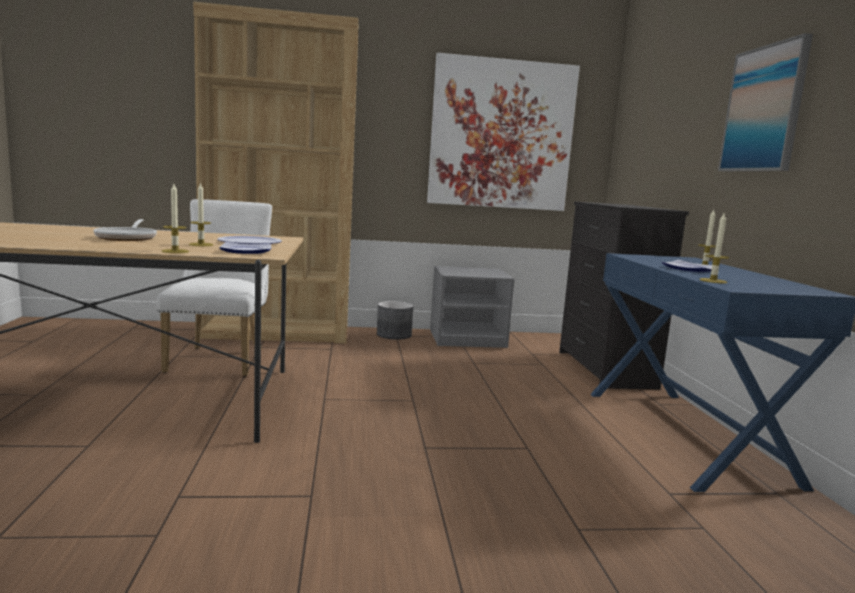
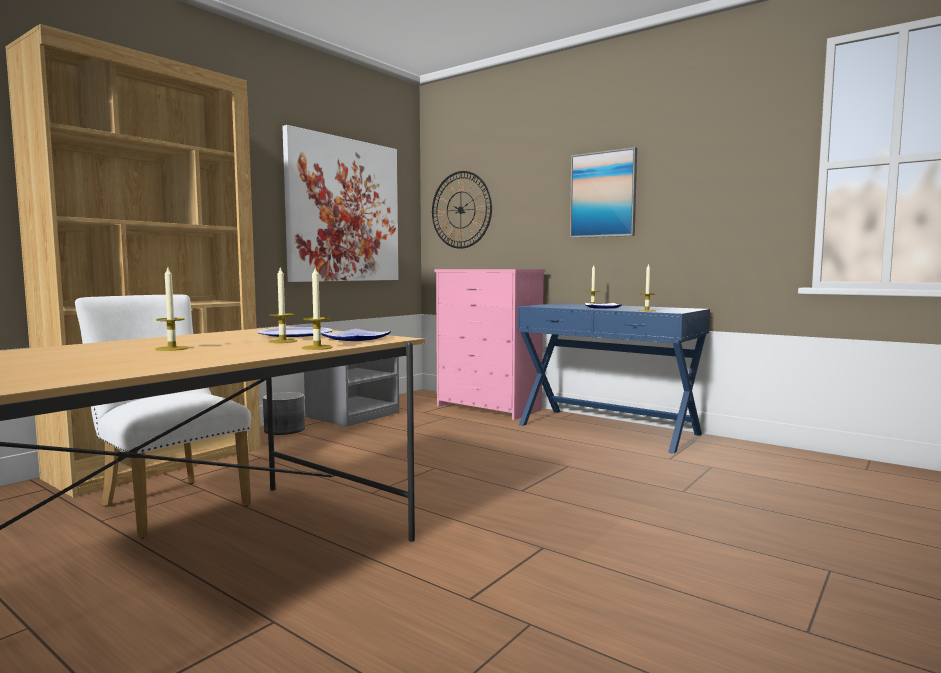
camera: 45 degrees left, 5 degrees down
(128, 238) = (172, 348): frying pan -> candle
(605, 369) = (489, 408): black dresser -> pink dresser
(640, 133) = (461, 210): none -> wall clock

